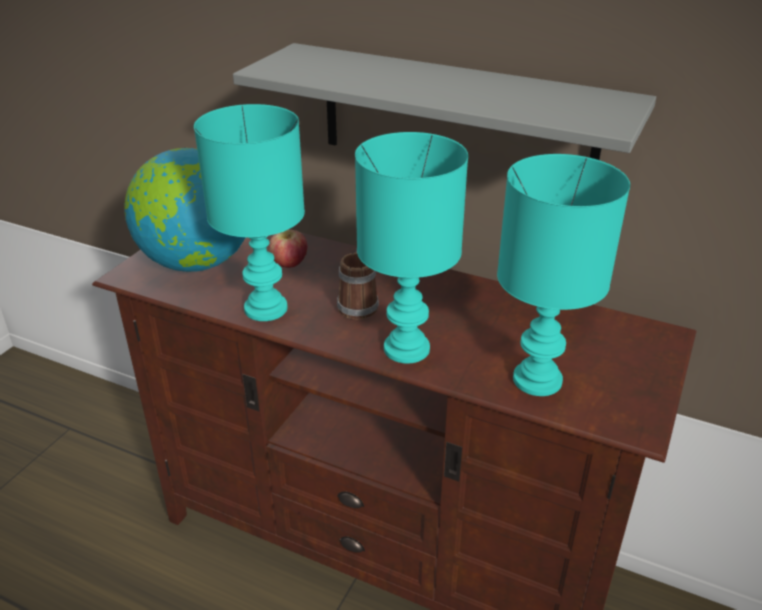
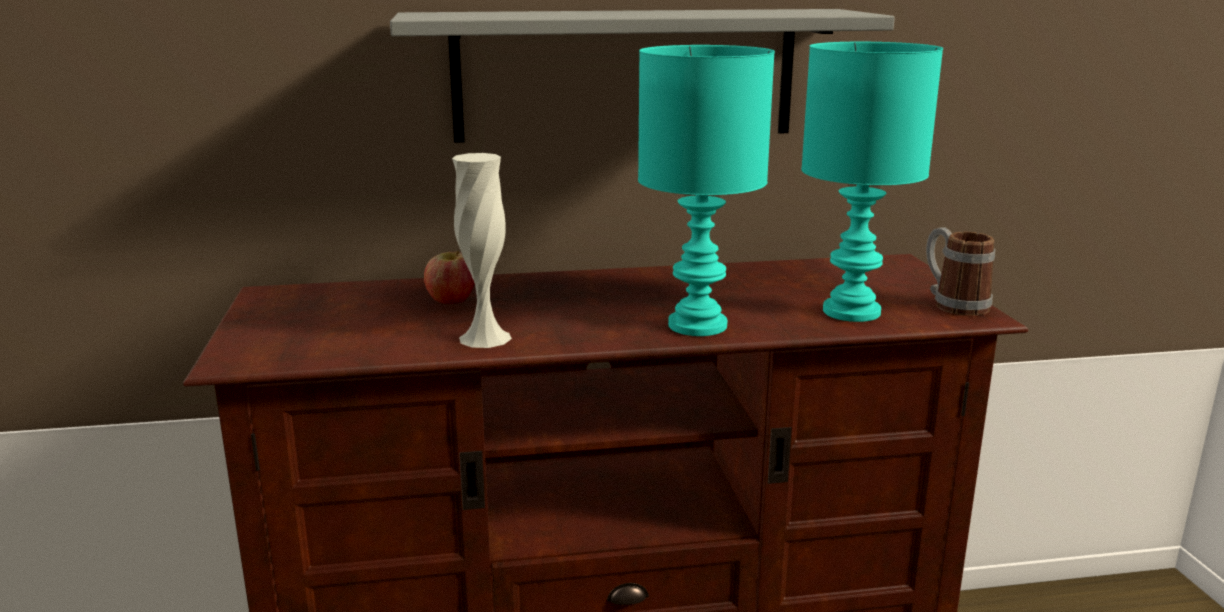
camera: 35 degrees left, 15 degrees down
(196, 262) = (322, 327): globe -> none
(266, 307) = (485, 338): turquoise table lamp -> white vase
(358, 303) = (587, 309): mug -> mug (953, 303)

